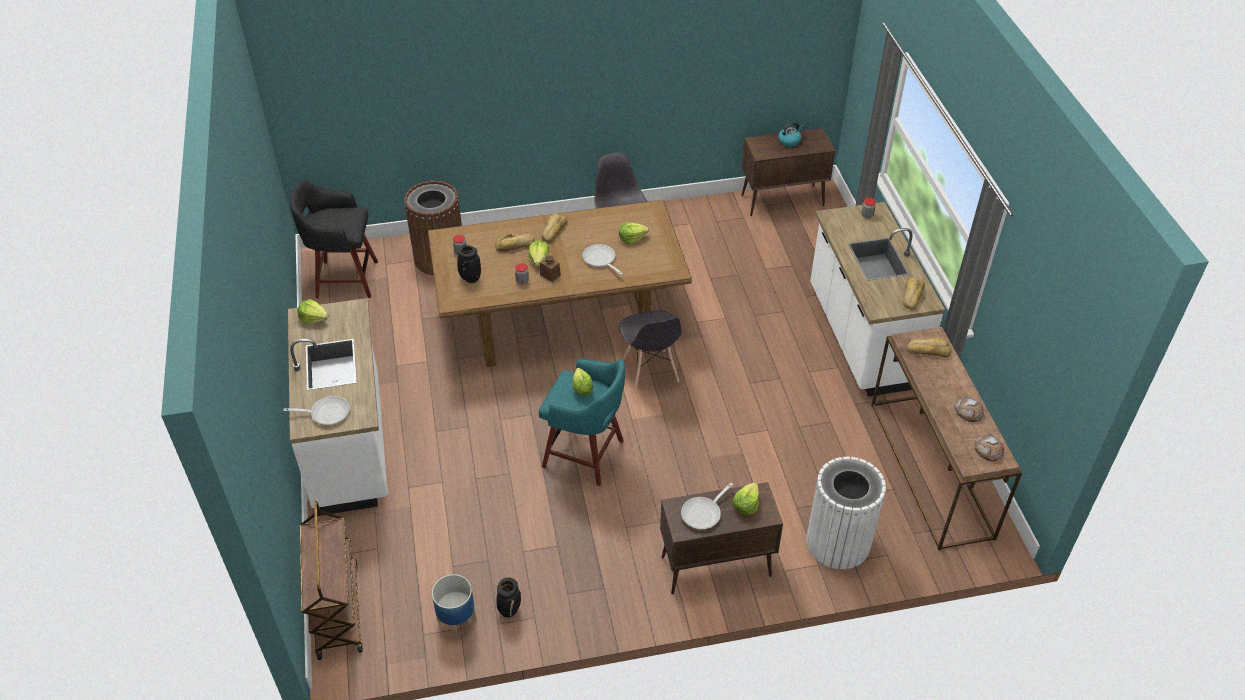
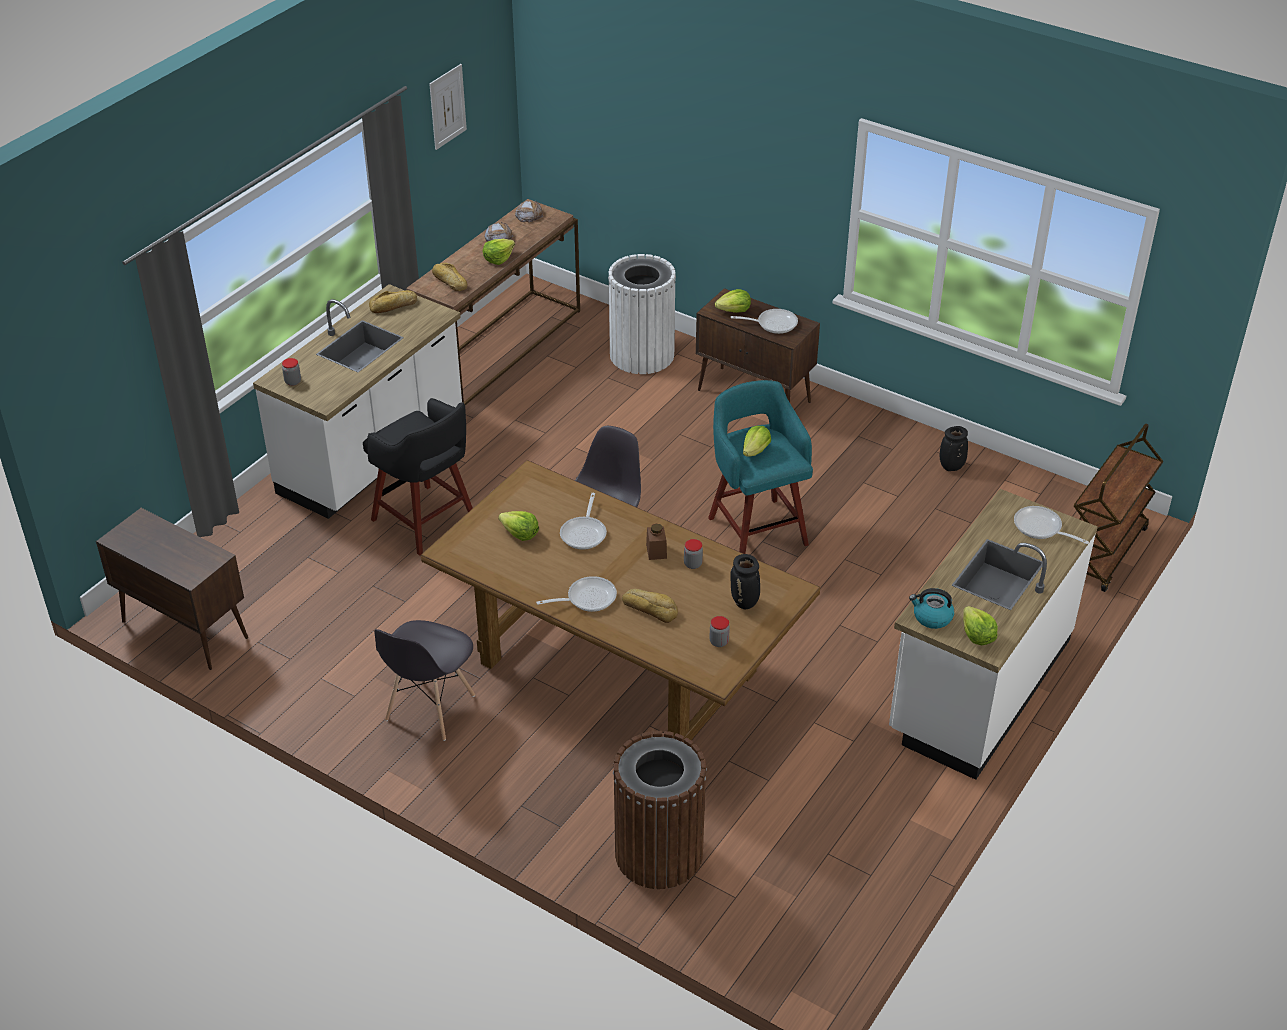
camera: 135 degrees left, 5 degrees down
(344, 279) = (811, 913): black stool -> black stool (426, 521)
(456, 620) = (1003, 486): planter -> none
(539, 259) = (645, 575): lettuce -> lettuce (498, 258)
(553, 231) = (587, 598): bread -> frying pan
(789, 141) = (158, 551): kettle -> kettle (931, 617)
(1046, 310) = (447, 106): none -> picture

